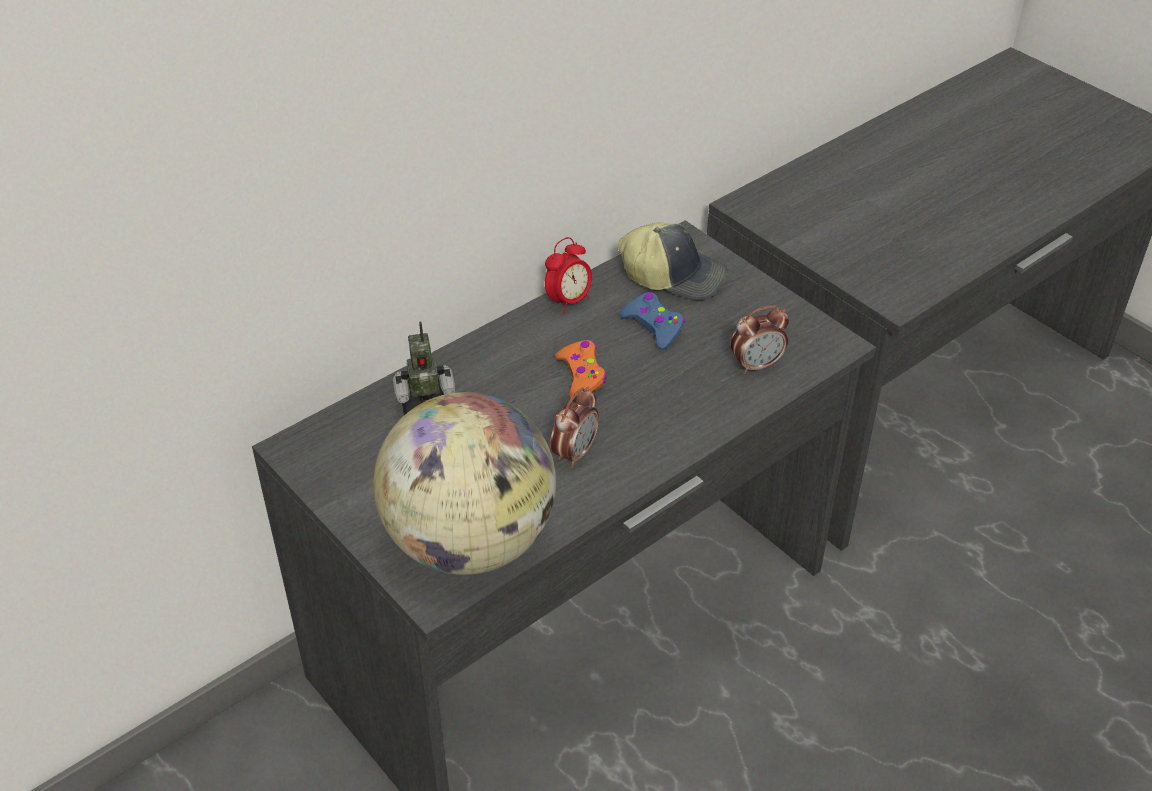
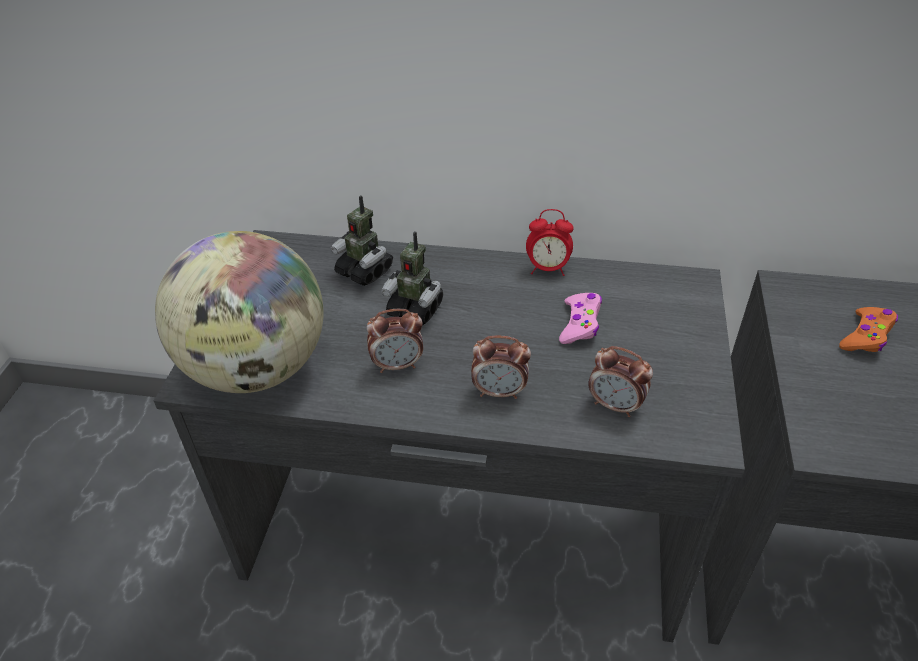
camera: 50 degrees right, 0 degrees up
(519, 404) = (415, 309): none -> toy robot
(581, 376) = (480, 320): orange game controller -> orange game controller (866, 336)
(653, 326) = (580, 324): blue game controller -> pink game controller
(674, 276) = (649, 300): cap -> none
(674, 414) = (499, 392): none -> alarm clock

